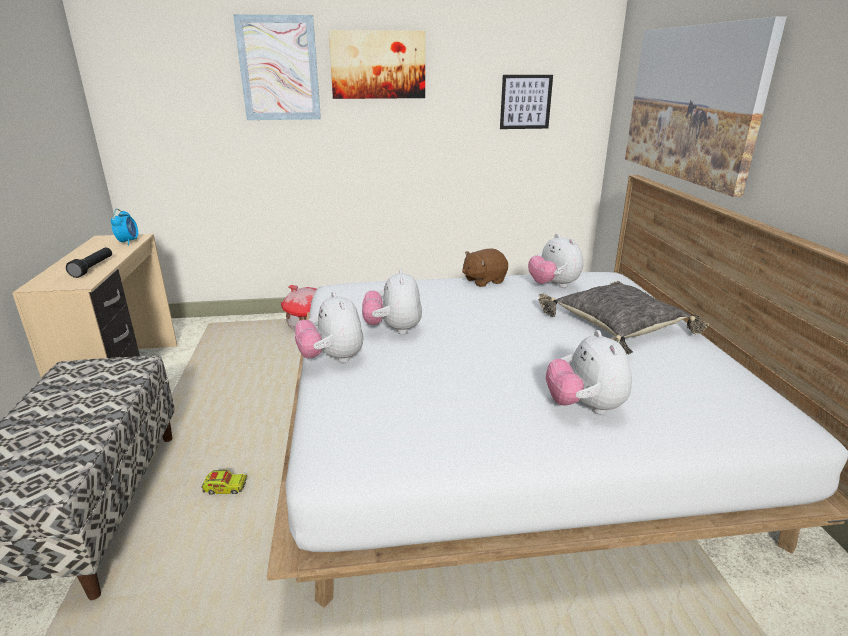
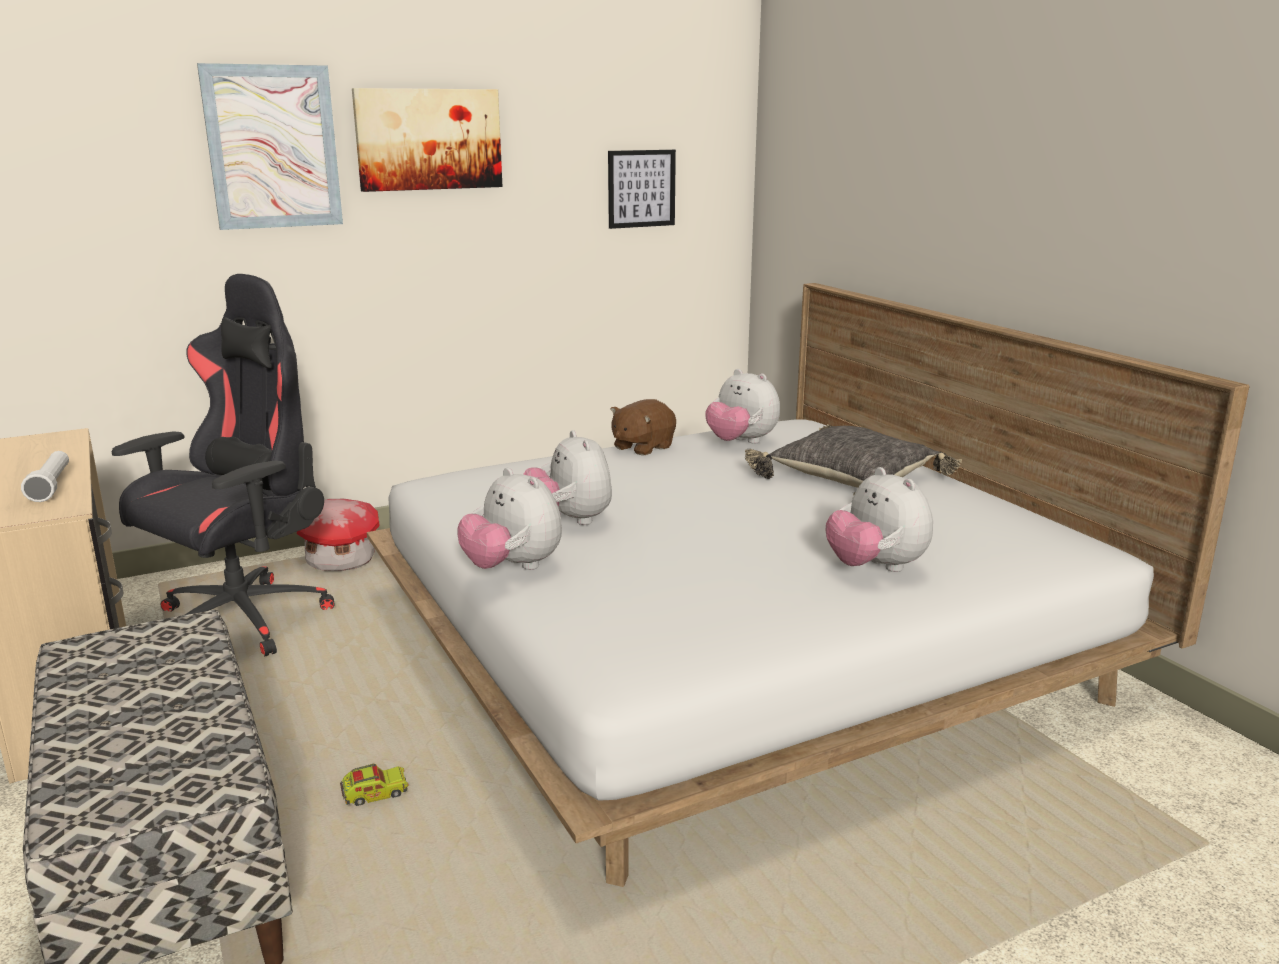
camera: 20 degrees left, 5 degrees down
(93, 268) = (51, 486): black flashlight -> white flashlight
(128, 242) = (60, 444): alarm clock -> none
(231, 354) = (239, 622): none -> black office chair
(692, 103) = (882, 187): picture -> none

